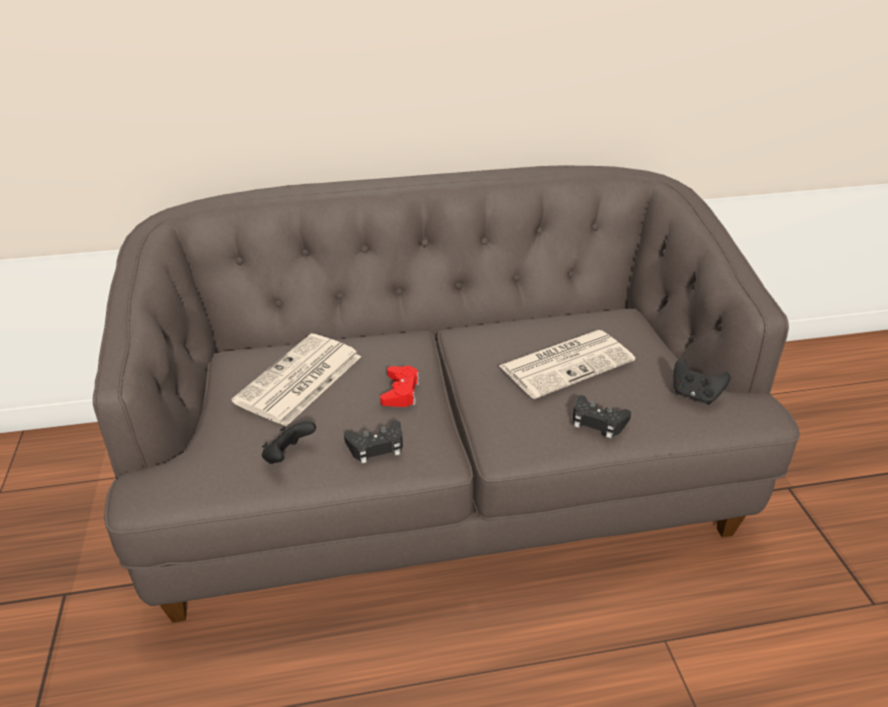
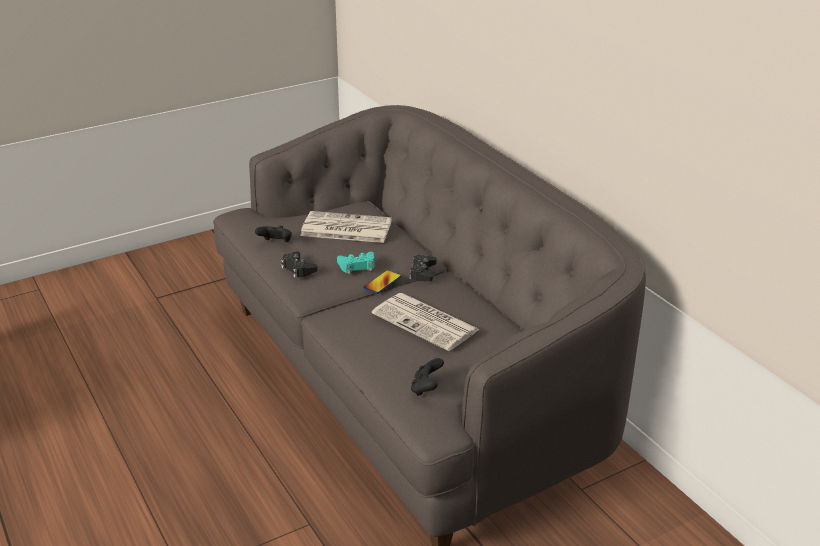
camera: 70 degrees right, 5 degrees down
(401, 392) = (357, 266): red game controller -> turquoise game controller
(448, 381) = (382, 282): none -> phone
(598, 421) = (364, 345): black game controller -> black game controller (422, 272)

